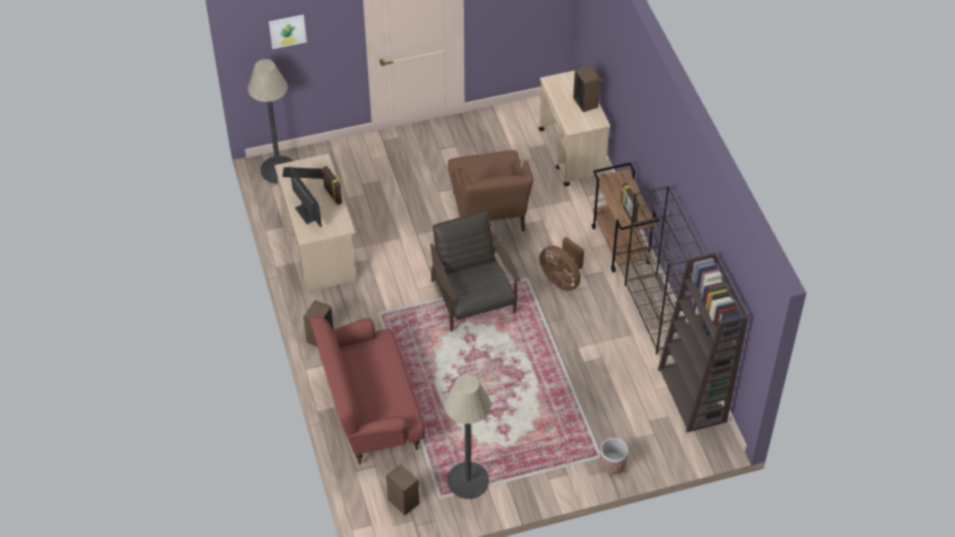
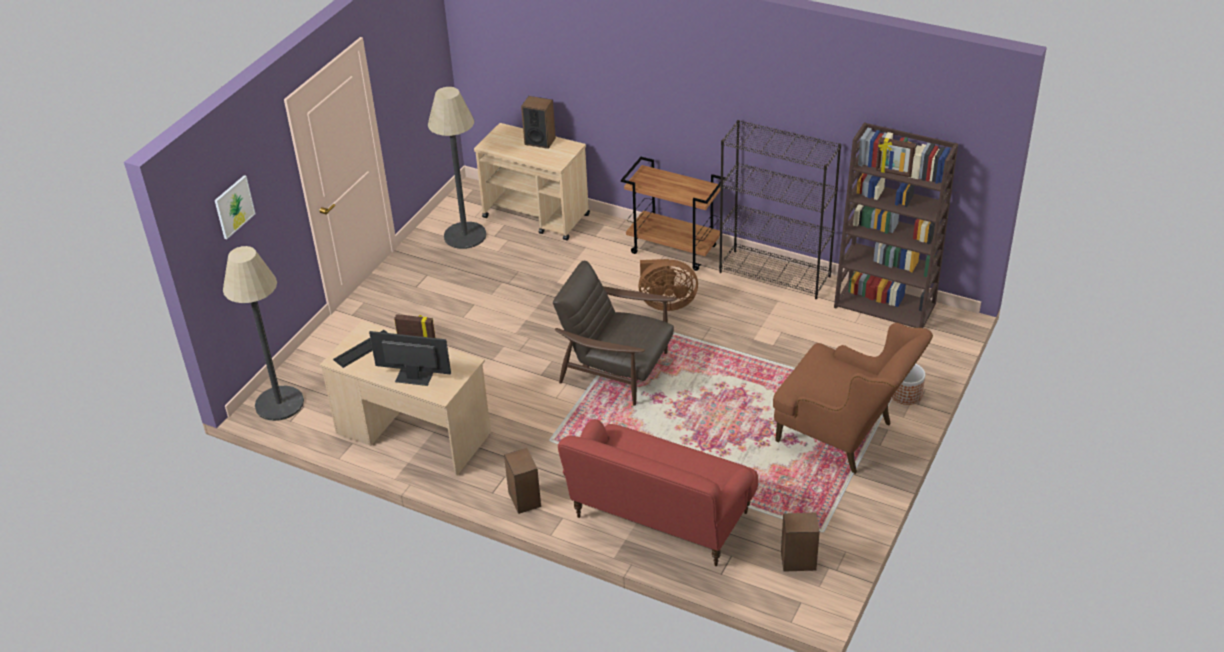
camera: 45 degrees left, 10 degrees down
(467, 480) = (822, 500): floor lamp -> floor lamp (465, 235)
(490, 218) = (539, 304): brown armchair -> brown armchair (845, 437)
(628, 212) = (689, 191): picture frame -> picture frame (893, 173)

